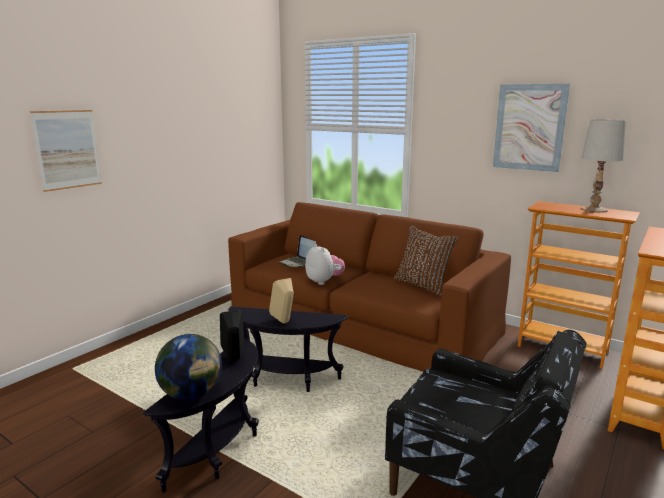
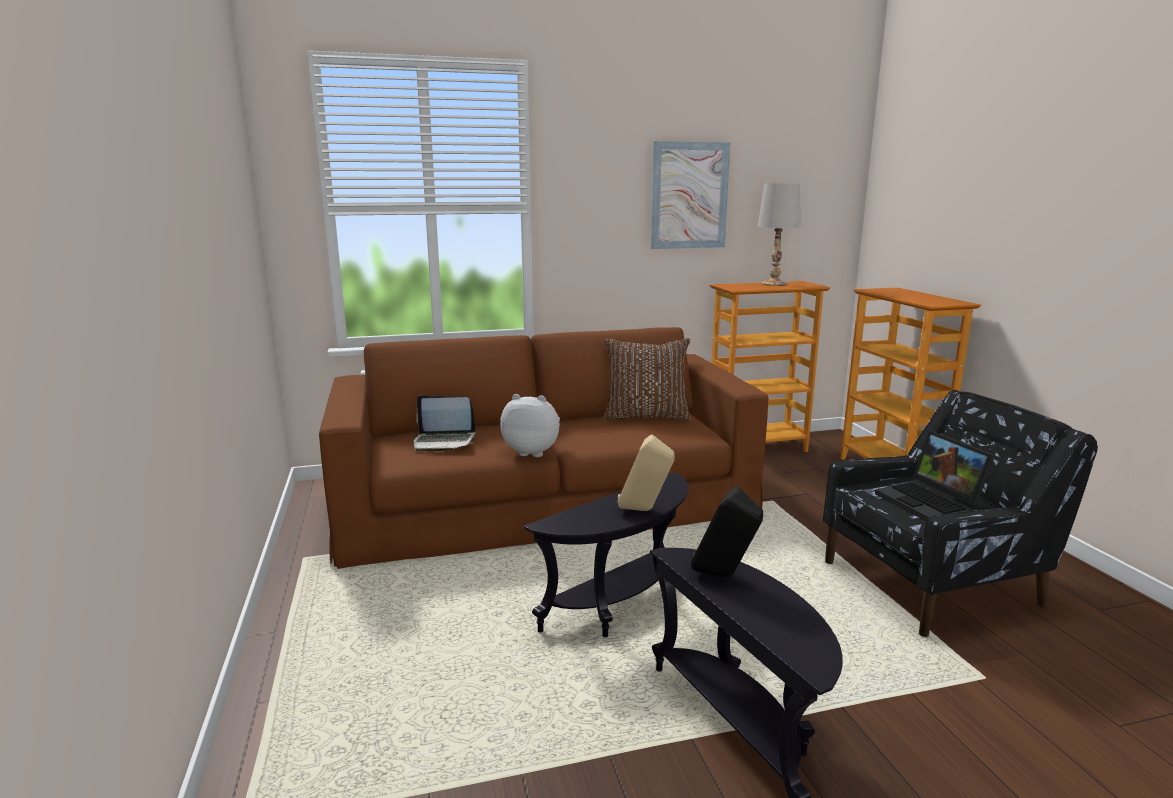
camera: 50 degrees left, 0 degrees up
(67, 149) = (112, 267): picture -> none
(192, 394) = (799, 634): globe -> none
(459, 405) = (931, 503): none -> laptop

